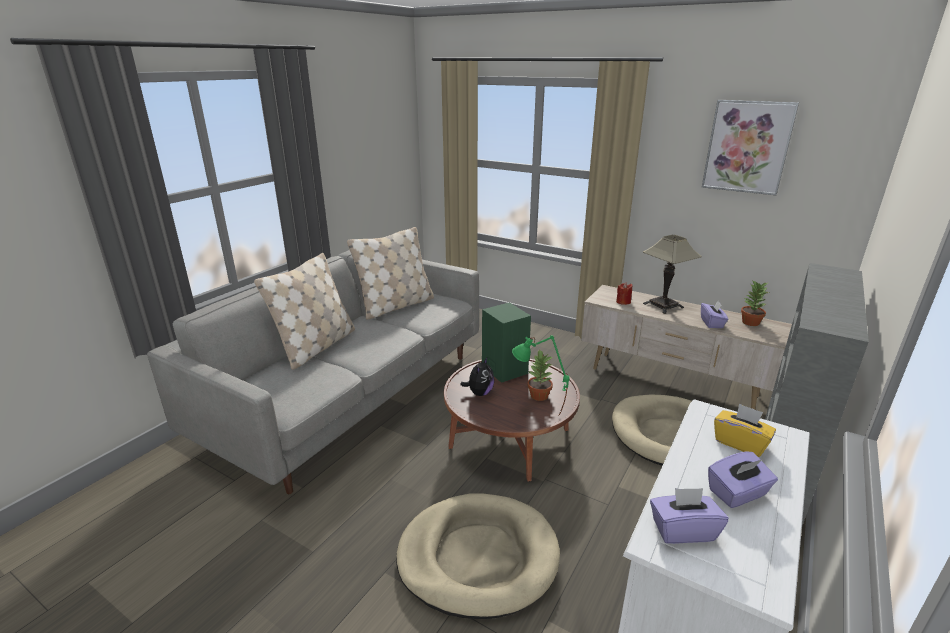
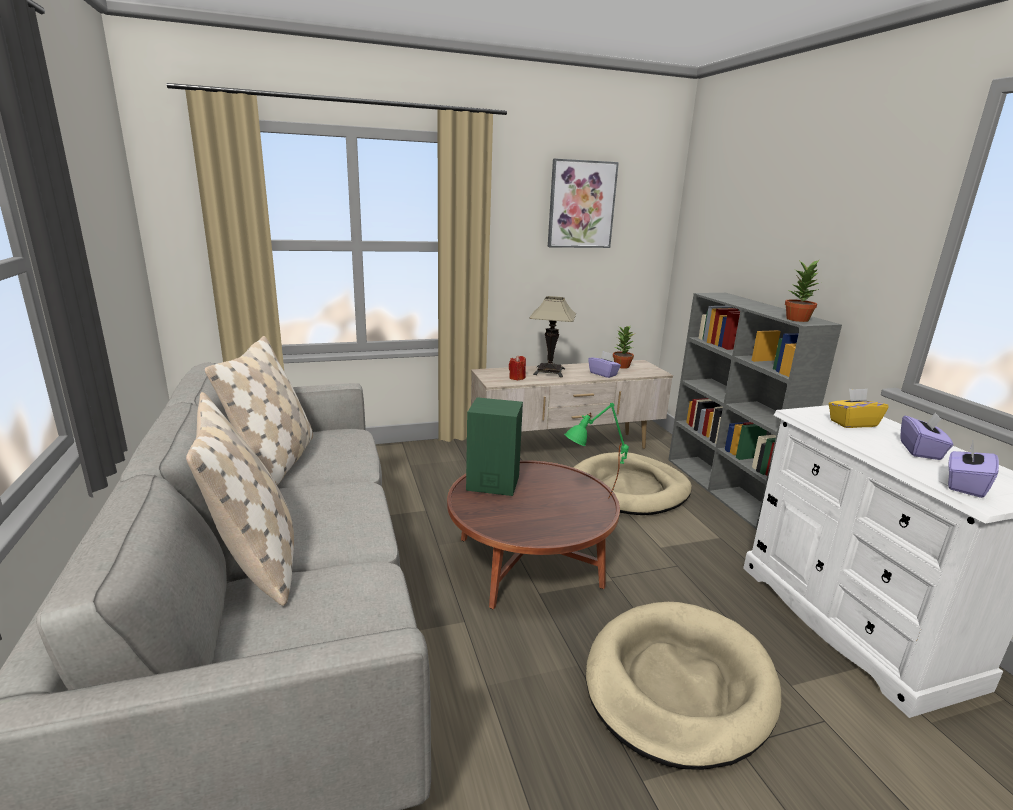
camera: 50 degrees left, 5 degrees down
(479, 393) = (510, 516): plush toy -> none
(539, 396) = (562, 491): potted plant -> potted plant (798, 319)

